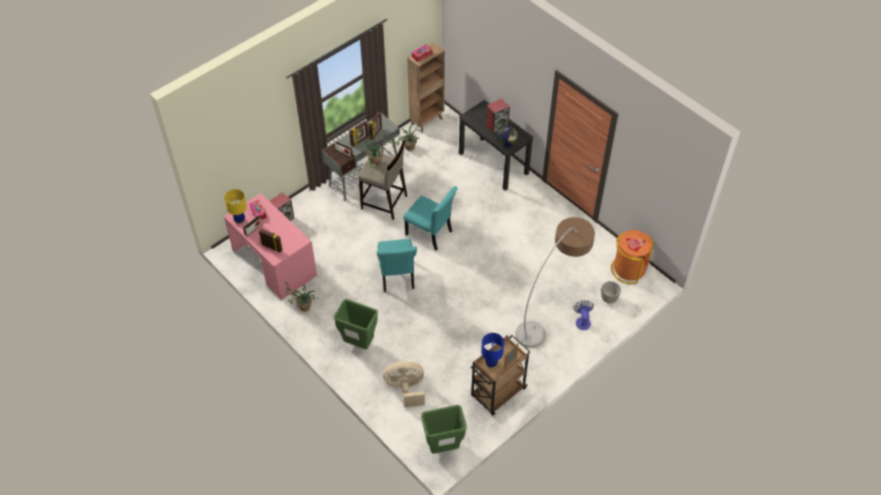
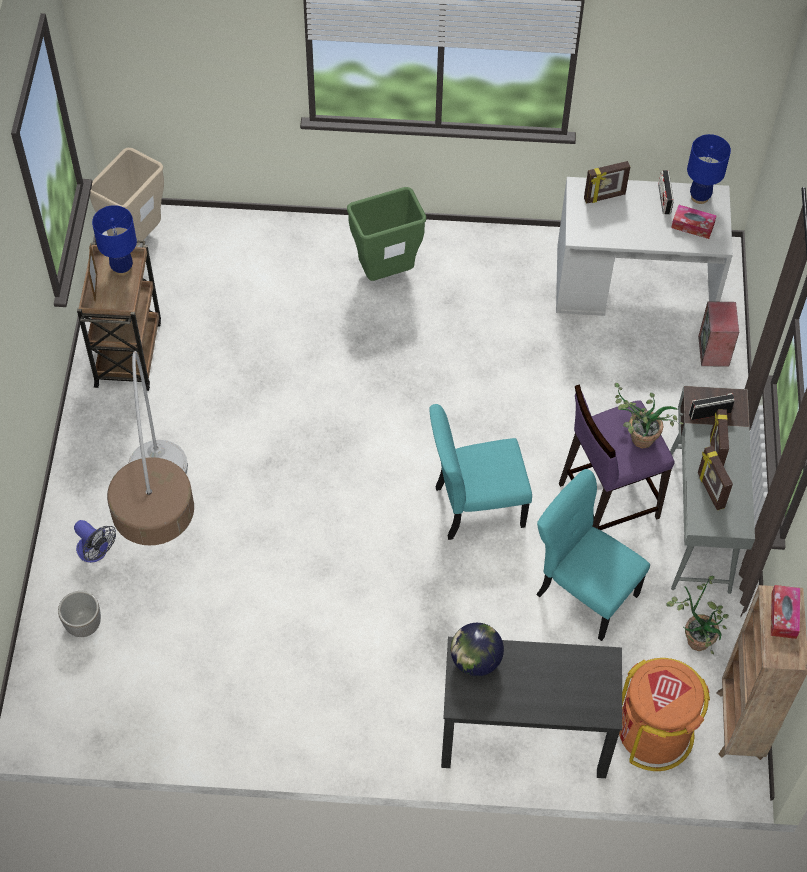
camera: 135 degrees right, 5 degrees up
(240, 220) = (699, 197): yellow table lamp -> blue table lamp
(274, 263) = (634, 283): pink desk -> white desk
(302, 307) = (519, 258): potted plant -> none
(384, 203) = (607, 500): beige stool -> purple stool
(397, 276) = (444, 400): turquoise chair -> turquoise chair (584, 592)
(406, 389) = (258, 266): beige fan -> none
(443, 447) = (137, 238): green trash can -> beige trash can
(497, 126) = (533, 685): speaker -> none
(628, 269) = (93, 709): orange trash can -> orange trash can (654, 733)

